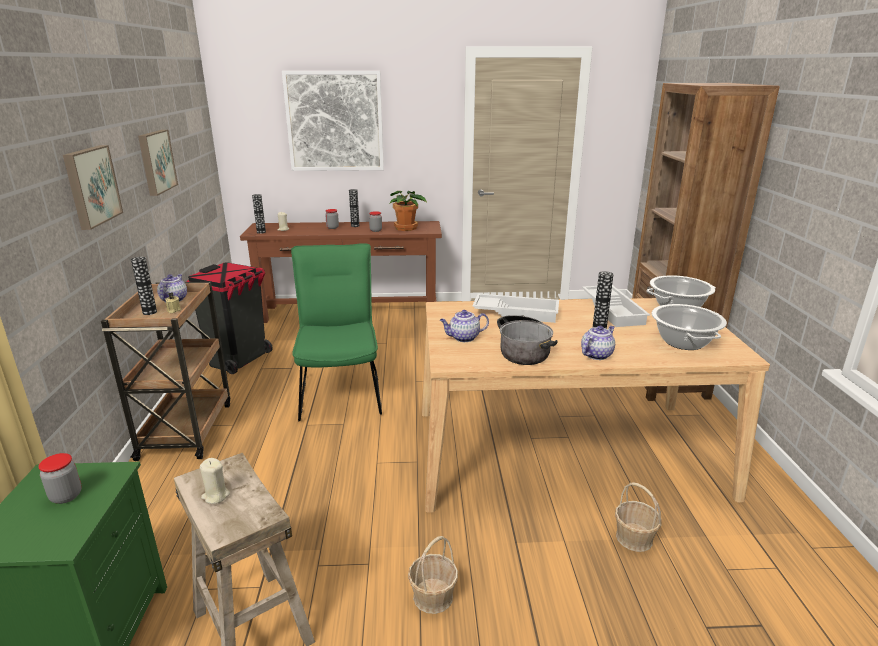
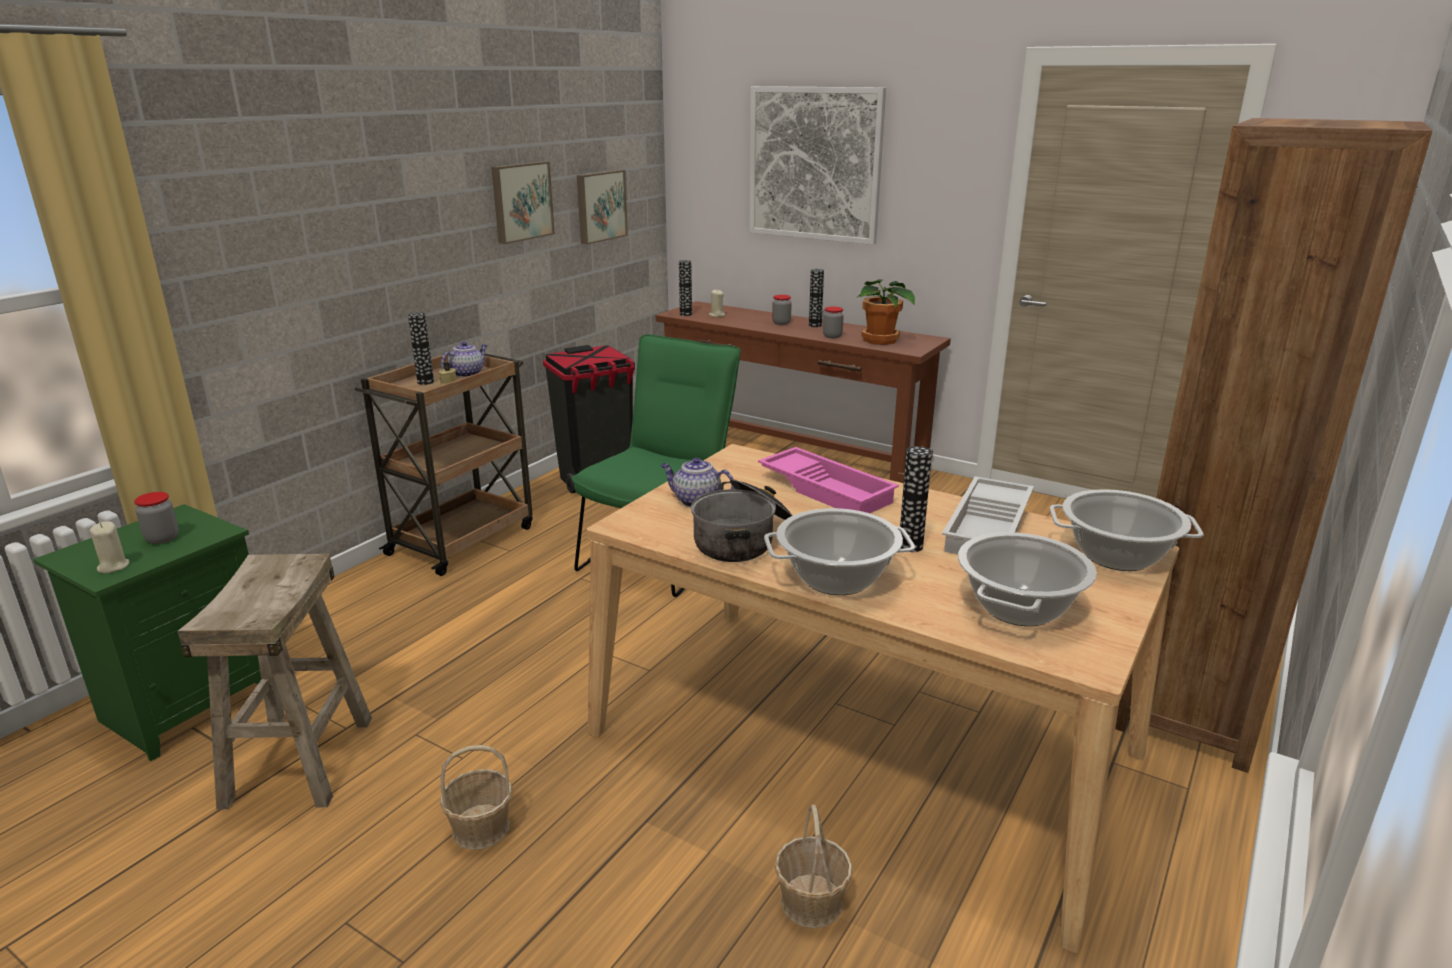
camera: 35 degrees right, 0 degrees up
(90, 186) = (384, 221): picture -> picture (600, 206)
(216, 496) = (255, 585): beige candle -> beige candle (113, 566)
(516, 312) = (828, 489): white tray -> pink tray
(596, 354) = (837, 578): teapot -> cooking pot

